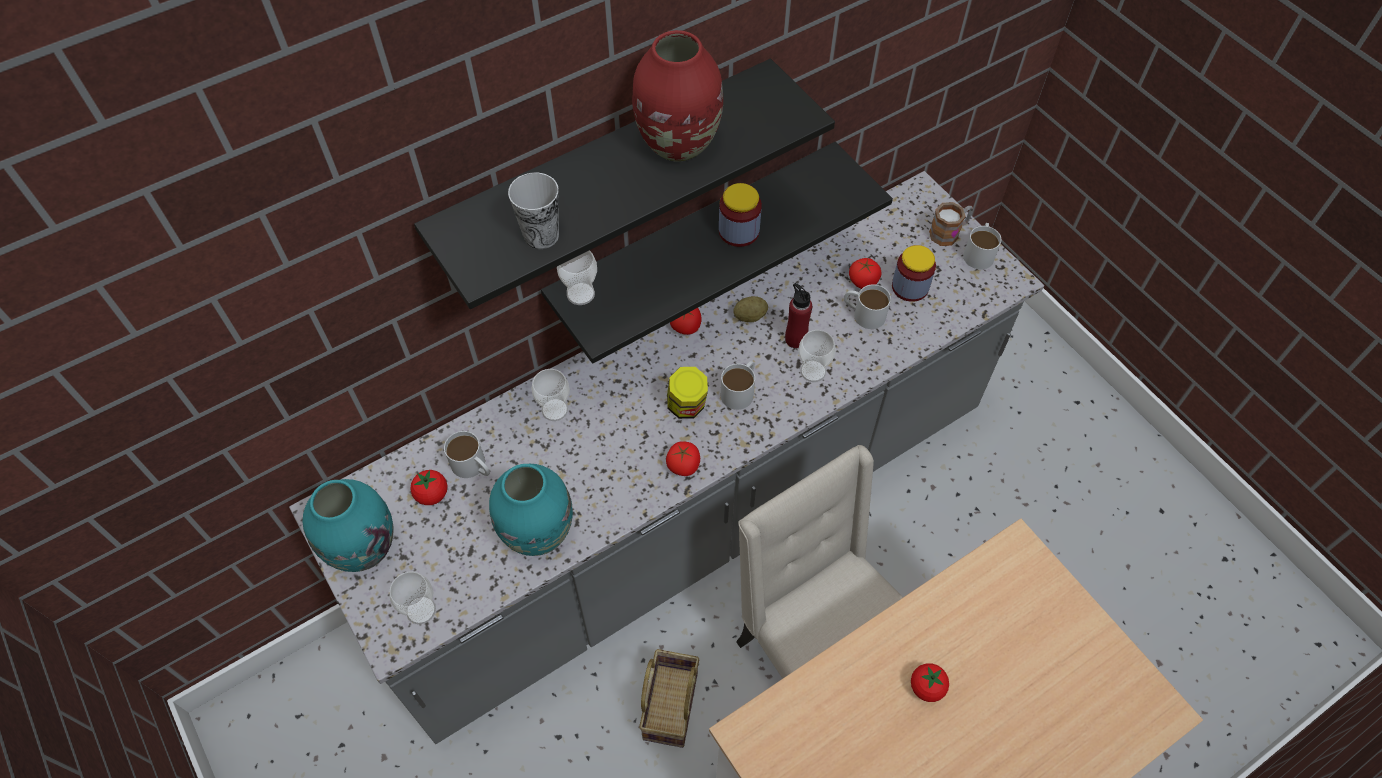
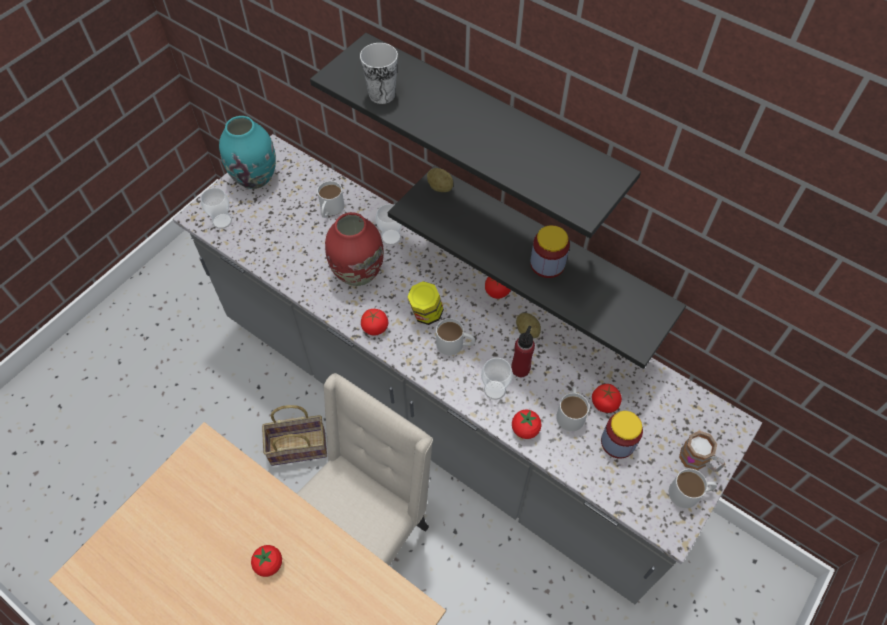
camera: 70 degrees right, 0 degrees up
(432, 494) = (303, 196): tomato -> tomato (525, 429)
(538, 534) = (293, 261): turquoise vase -> none
(580, 294) = (440, 187): cup -> potato
(678, 145) = (507, 141): red vase -> red vase (357, 273)

